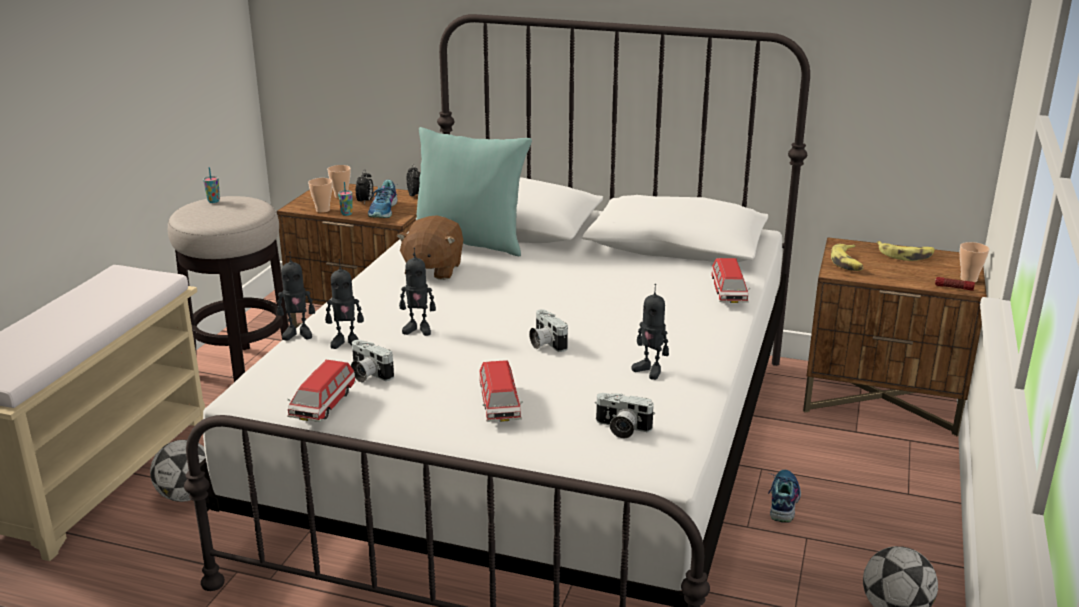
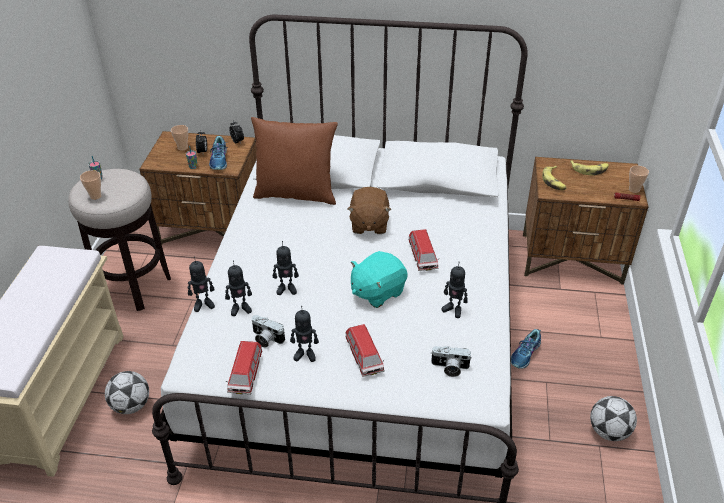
camera: 10 degrees left, 15 degrees up
(322, 210) = (174, 165): cup -> cup (95, 196)
(416, 395) = (305, 354): none -> toy robot
(432, 270) = (277, 225): brown plush toy -> brown plush toy (369, 224)
(470, 243) = (296, 194): turquoise pillow -> brown pillow
(545, 343) = (377, 292): camera -> turquoise plush toy
(728, 293) = (486, 226): toy car -> toy car (422, 257)
(782, 501) = (525, 354): shoe -> shoe turned 150 degrees counterclockwise

